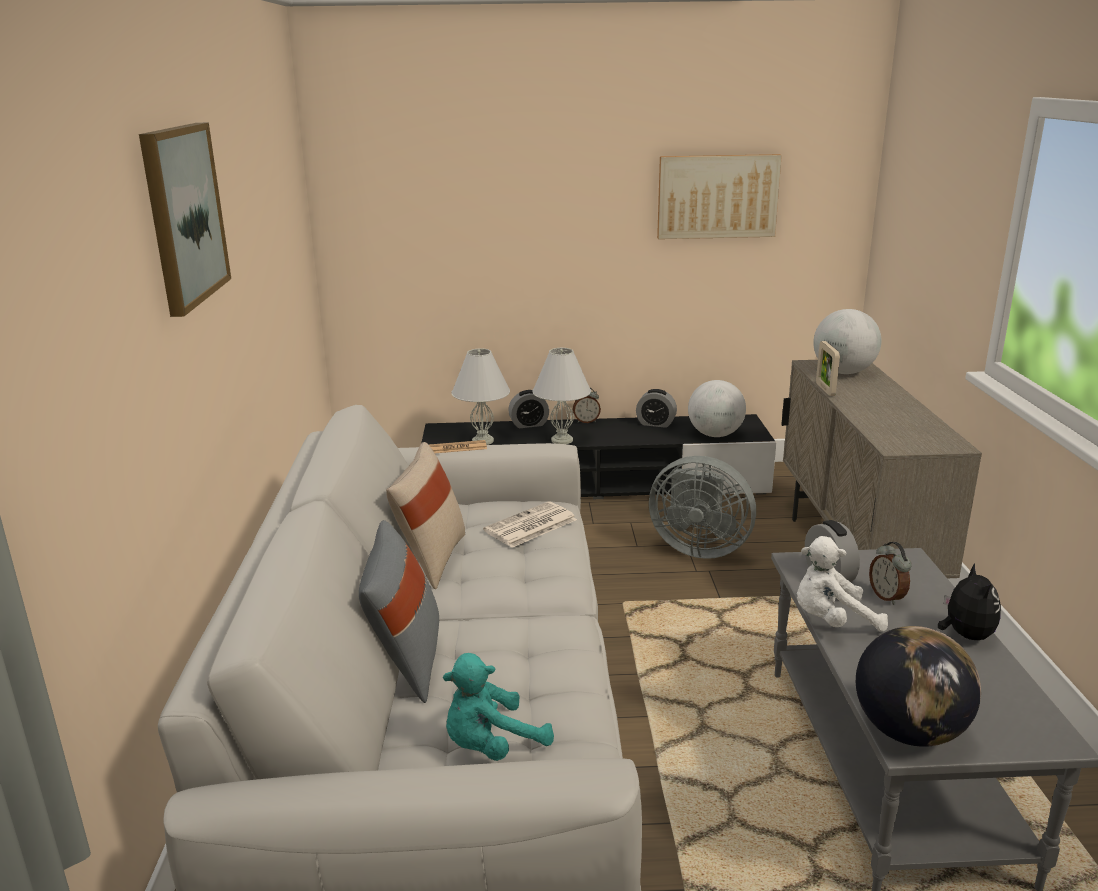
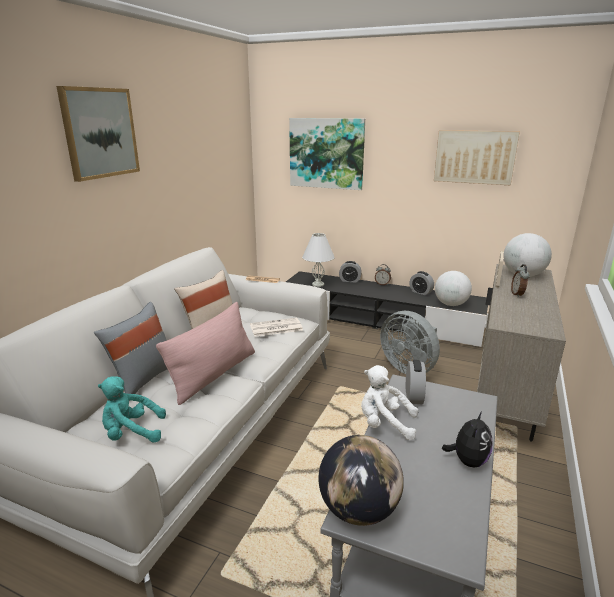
camera: 25 degrees right, 0 degrees up
(464, 205) = (326, 153): none -> picture
(515, 622) = (214, 374): none -> pink pillow
(561, 440) = (359, 291): white table lamp -> none
(887, 597) = (438, 420): alarm clock -> alarm clock (518, 294)

